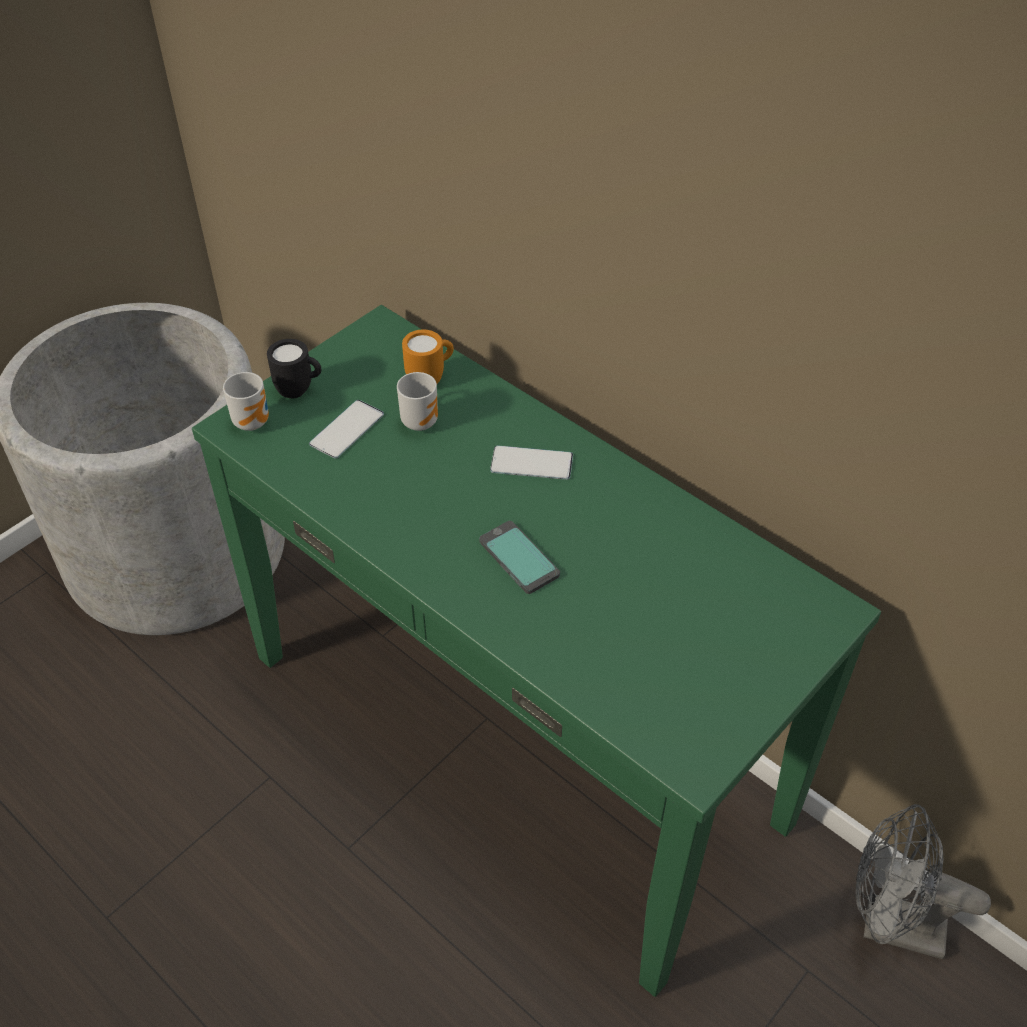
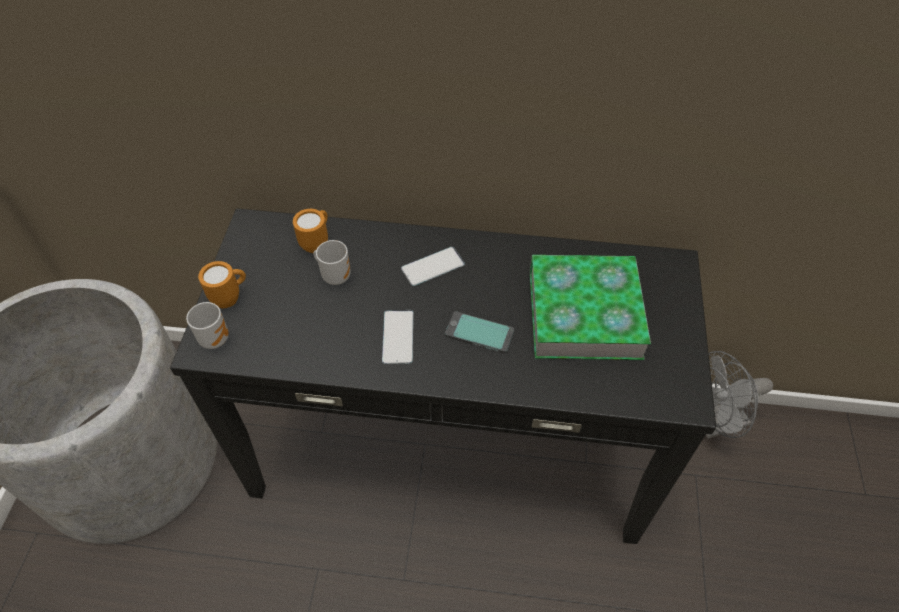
camera: 35 degrees left, 5 degrees up
(300, 390) = (231, 298): black mug -> orange mug
(347, 429) = (290, 308): phone -> phone (398, 337)
(515, 735) = (449, 444): green console table -> black console table
(660, 603) = (584, 313): none -> book

